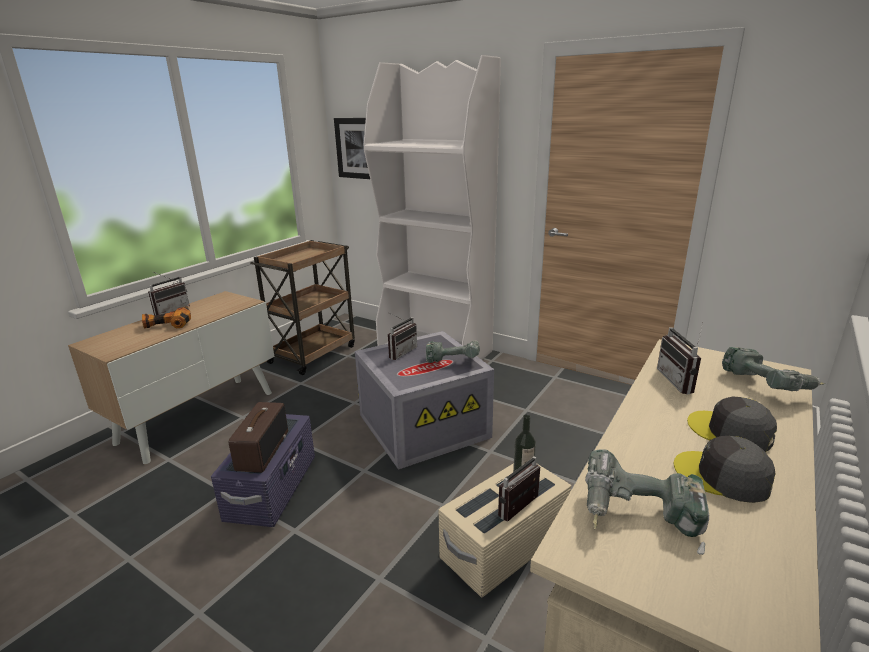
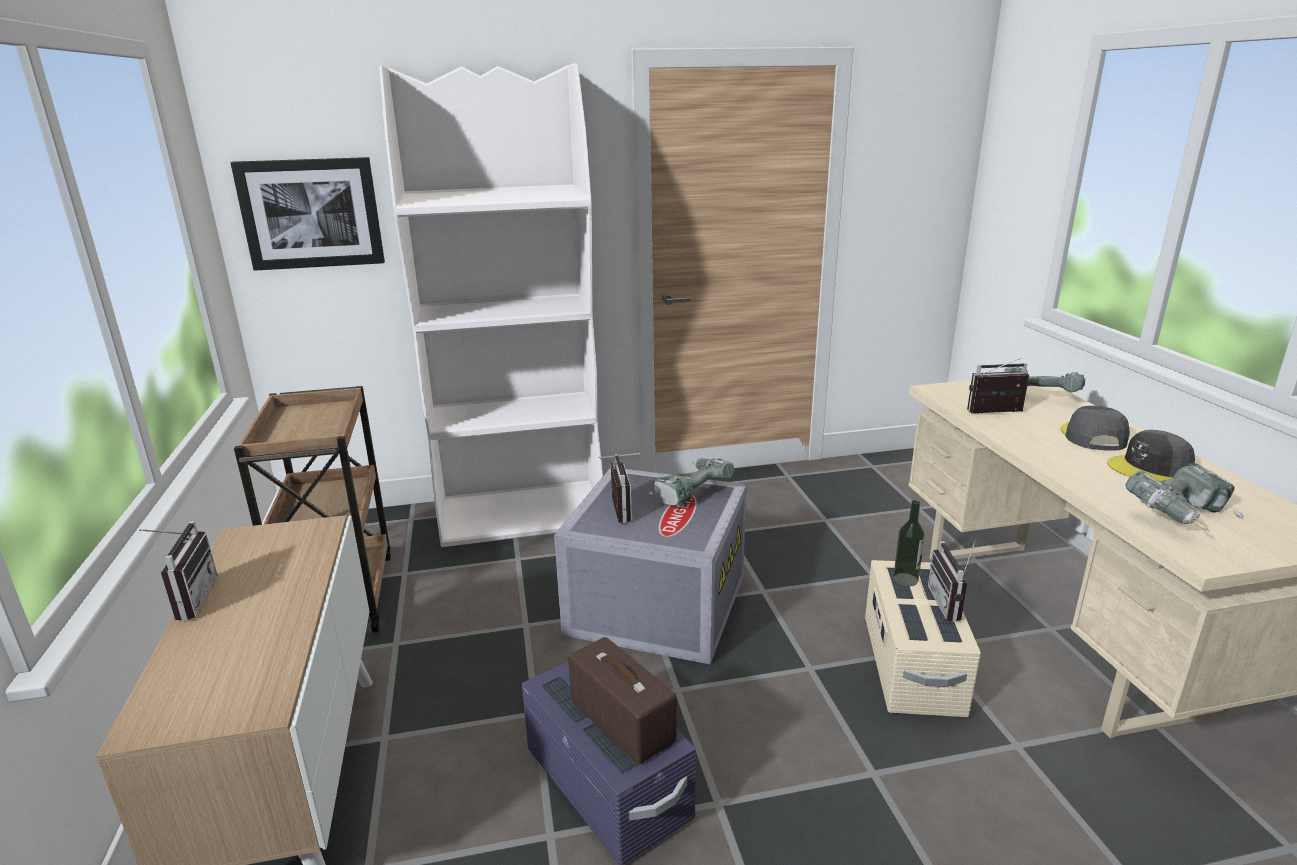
camera: 45 degrees left, 0 degrees up
(168, 322) = (244, 616): power drill -> none
(681, 381) = (996, 414): radio -> radio turned 135 degrees clockwise
(730, 432) = (1092, 436): grey cap -> grey cap turned 105 degrees clockwise

